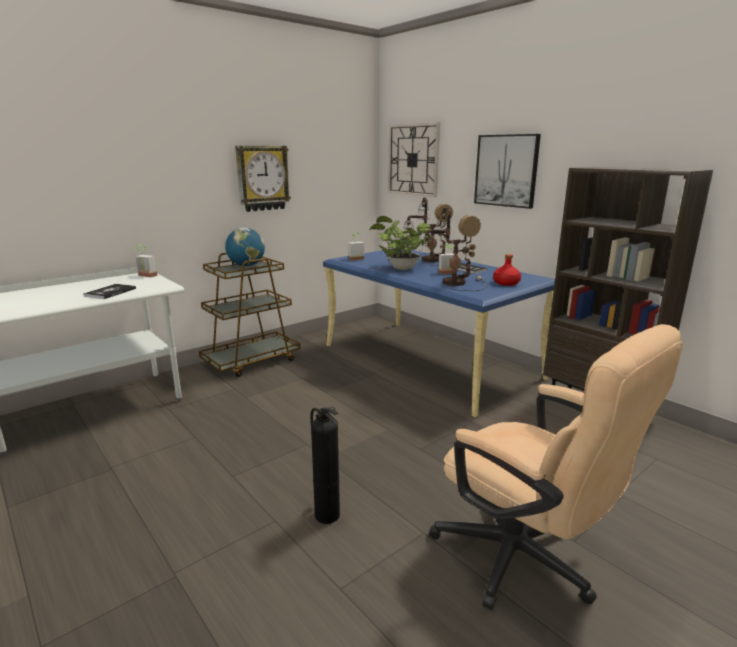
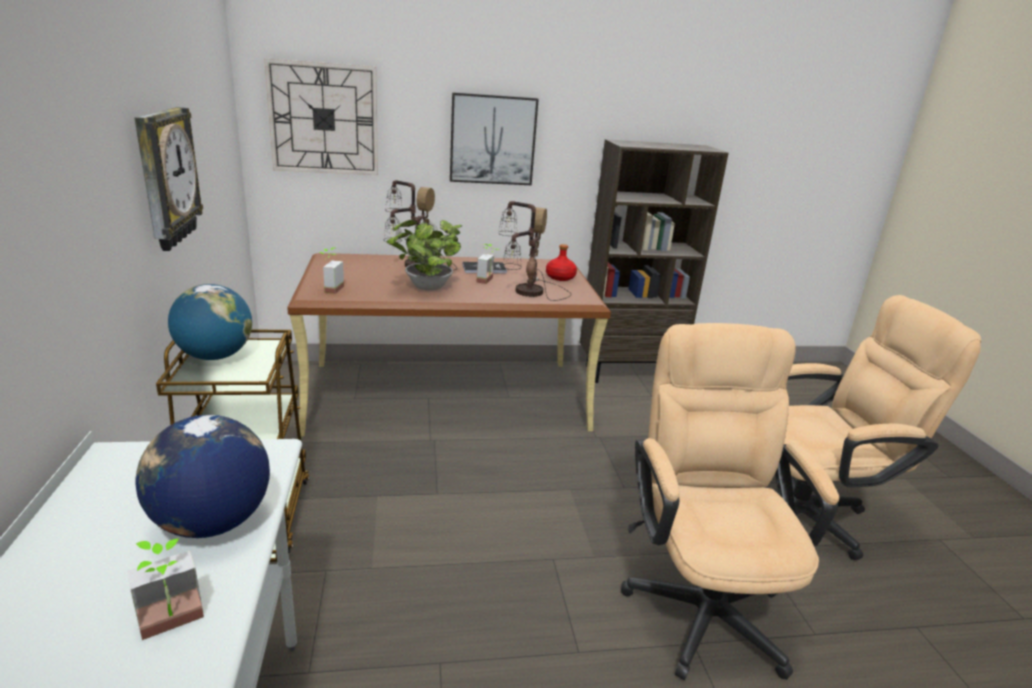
camera: 60 degrees left, 5 degrees up
(110, 292) = (211, 523): book -> globe
(145, 276) = (134, 459): potted plant -> potted plant (173, 627)
(326, 514) = (701, 598): fire extinguisher -> beige office chair
(429, 361) = (448, 395): blue desk -> brown desk

